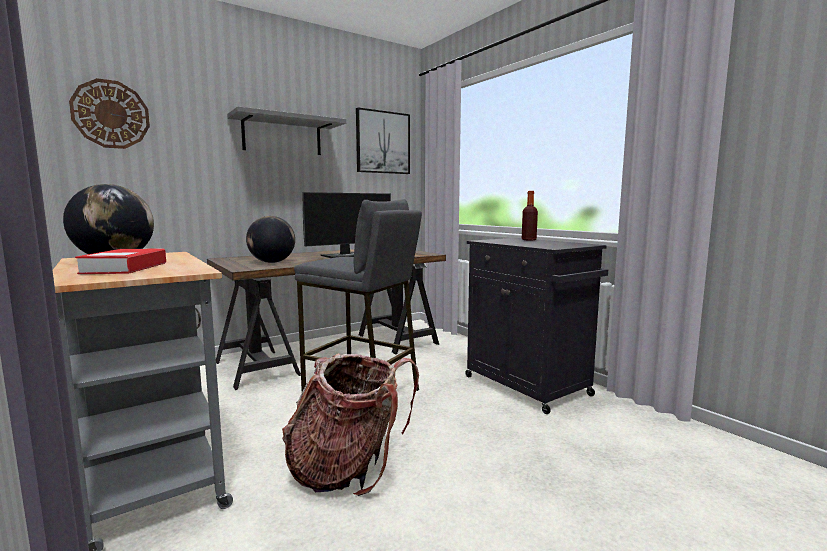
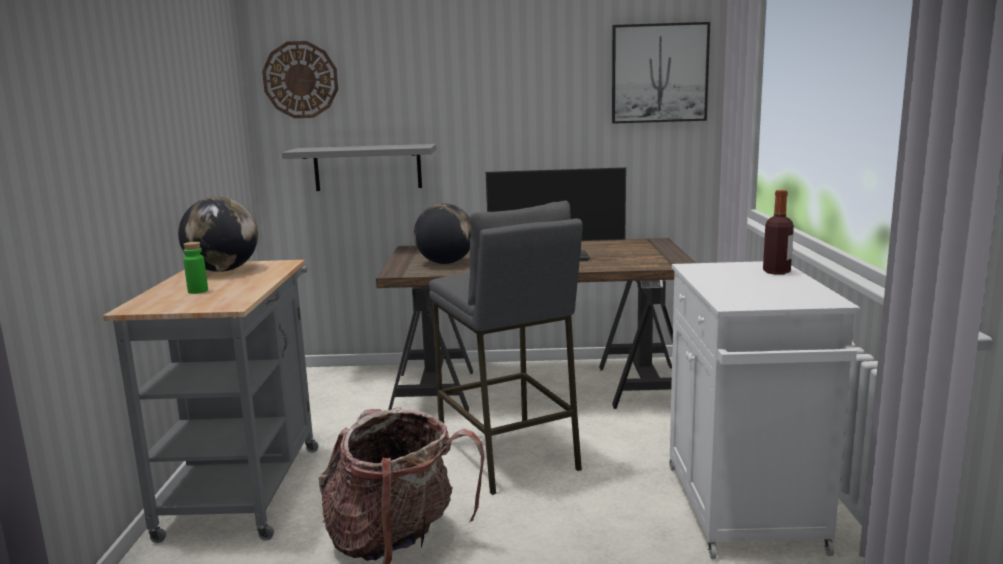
camera: 35 degrees right, 5 degrees up
(125, 268) = (198, 291): book -> green bottle
(282, 136) = (497, 81): grey shelf -> grey shelf (367, 167)
(528, 387) = (744, 510): black cabinet -> white cabinet

